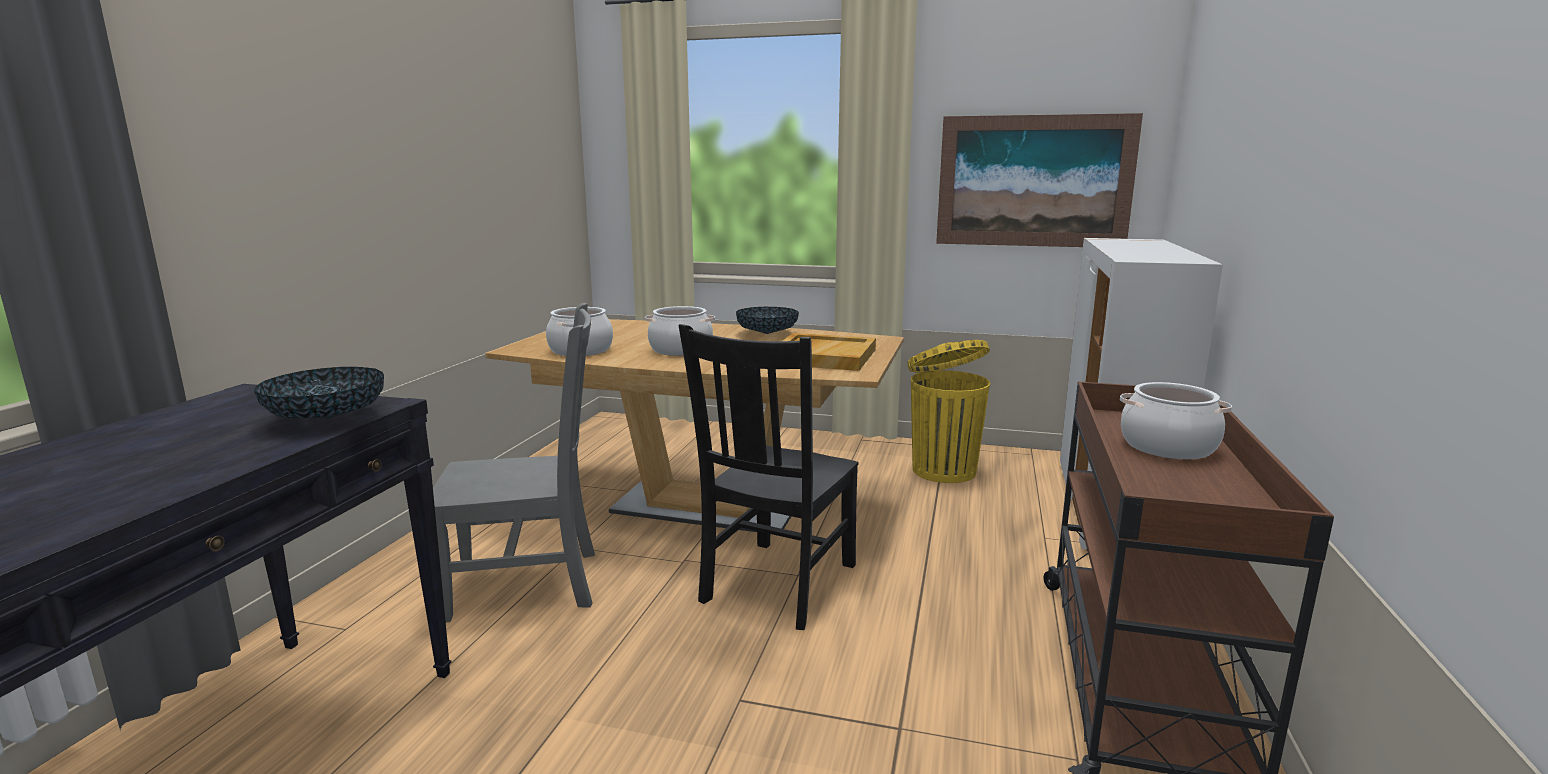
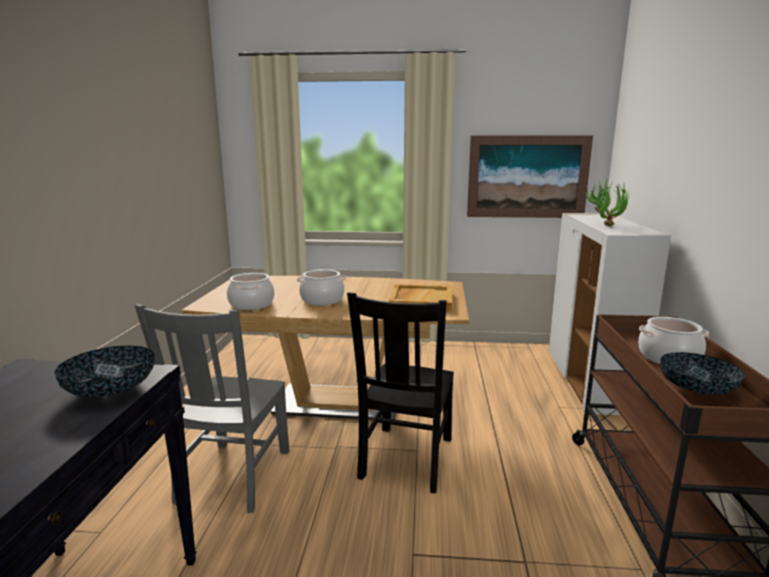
camera: 10 degrees left, 0 degrees up
(530, 584) = (232, 478): grey chair -> grey chair turned 120 degrees clockwise
(767, 334) = (372, 283): bowl -> bowl (696, 389)
(942, 470) = (480, 363): yellow trash can -> none
(1129, 251) = (604, 225): none -> potted plant

